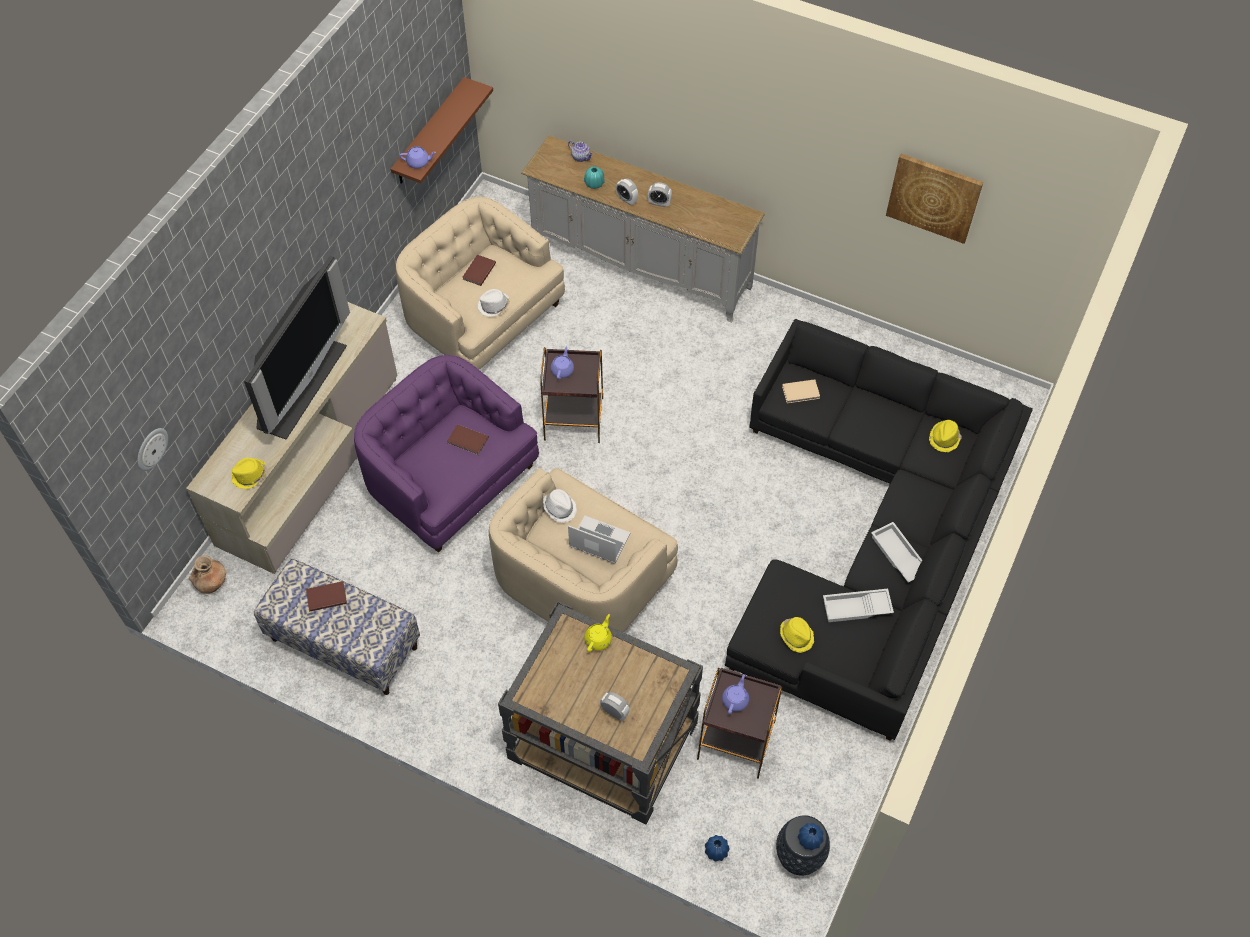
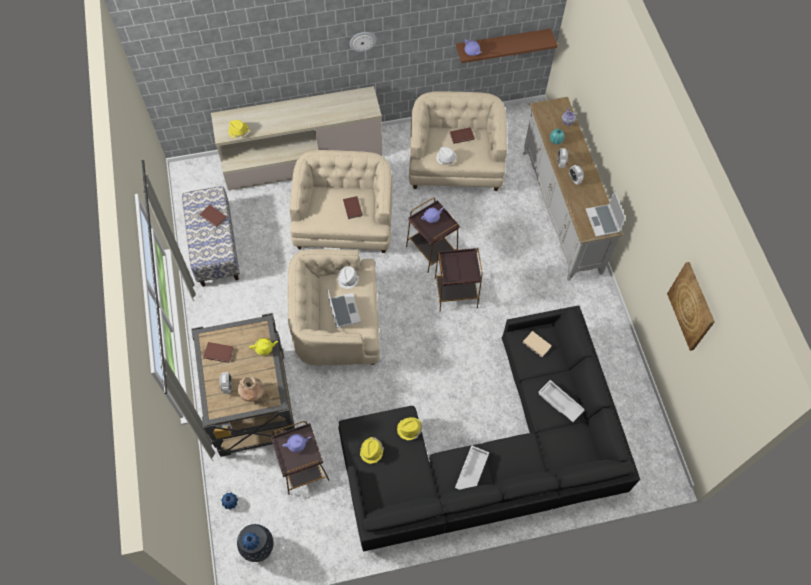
camera: 50 degrees right, 5 degrees up
(151, 448) = (192, 76): wall clock -> wall clock (363, 41)
(212, 582) = (203, 170): brown vase -> brown vase (253, 393)
(300, 385) = (307, 112): television -> none
(450, 480) = (344, 223): purple armchair -> beige armchair
(559, 693) = (218, 352): none -> brown book
(651, 433) = (456, 293): none -> brown side table
(734, 216) = (603, 221): none -> laptop
(856, 609) = (415, 471): white tray -> white tray (559, 403)
(944, 438) = (577, 444): yellow hat -> yellow hat (409, 429)

